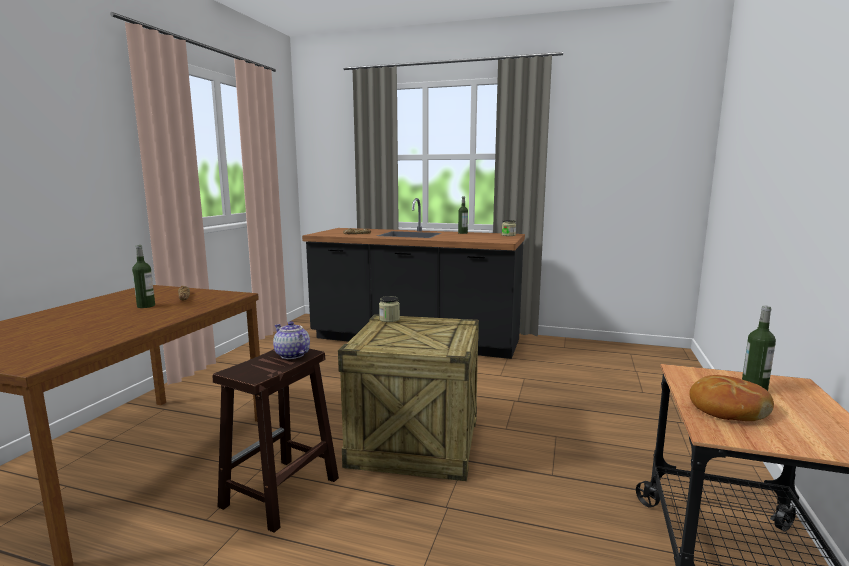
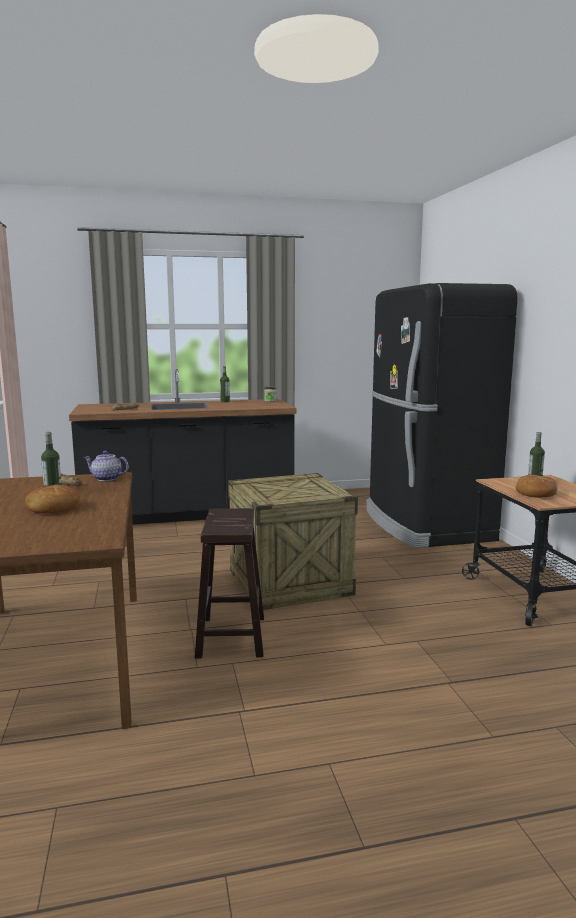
camera: 30 degrees left, 0 degrees up
(107, 320) = (53, 508): none -> bread
(291, 355) = (234, 514): teapot -> teapot (106, 479)
(389, 319) = (249, 481): jar -> none
(658, 405) = (425, 525): none -> black fridge

